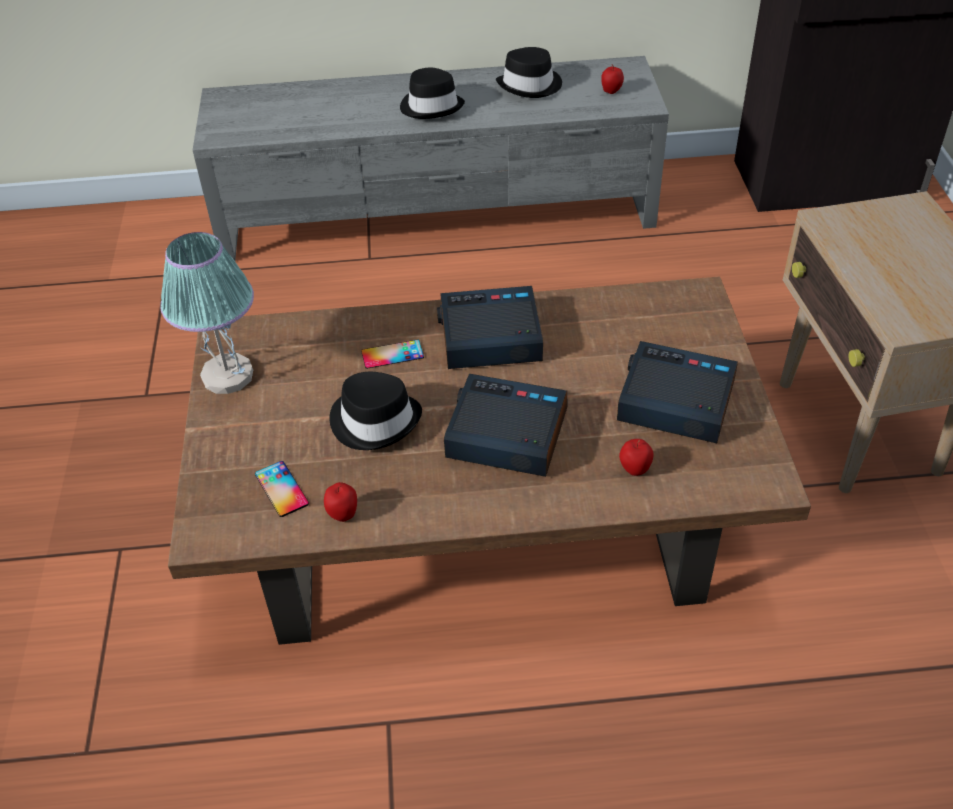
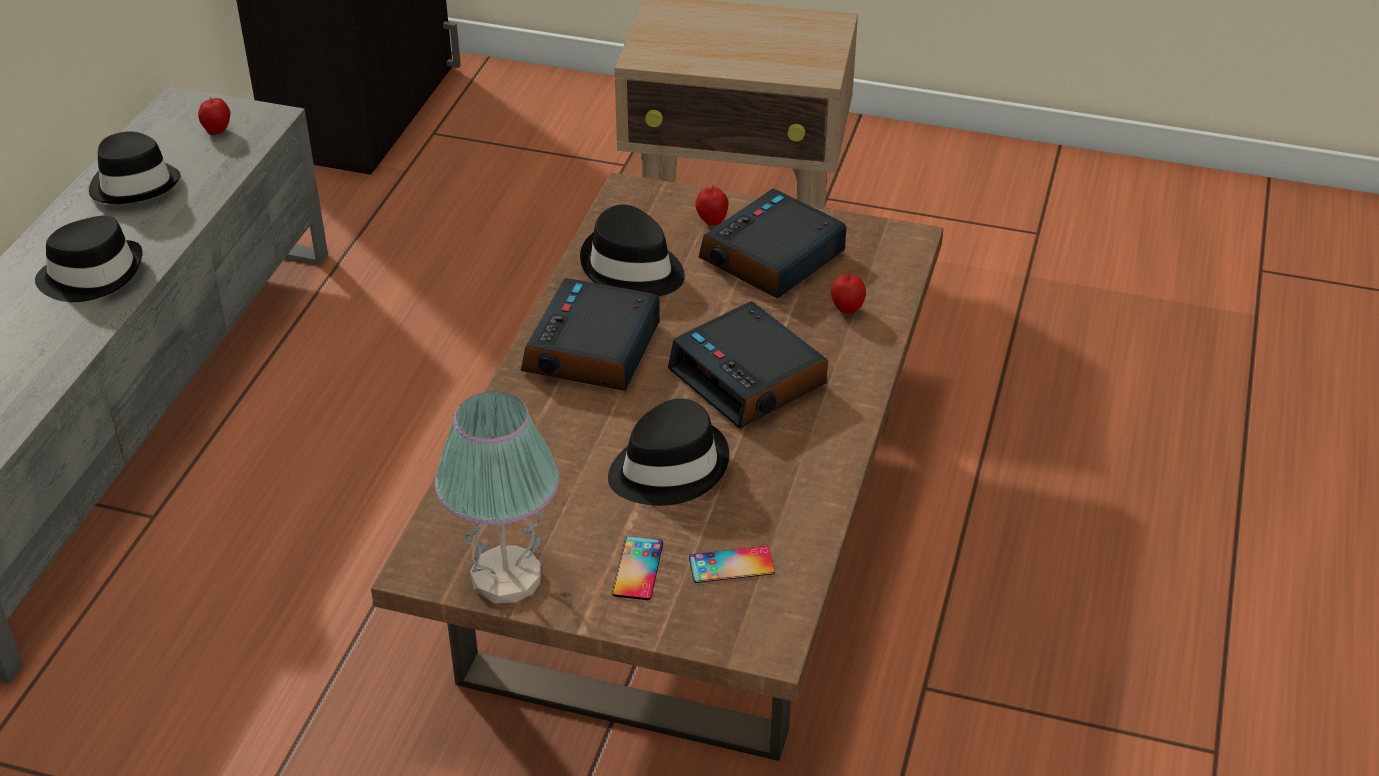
camera: 70 degrees left, 5 degrees down
(343, 514) = (797, 524): apple -> apple (711, 222)
(392, 354) = (567, 429): phone -> phone (638, 568)
(505, 435) = (749, 378): alarm clock -> alarm clock turned 75 degrees counterclockwise
(601, 327) = (632, 269): none -> black hat

